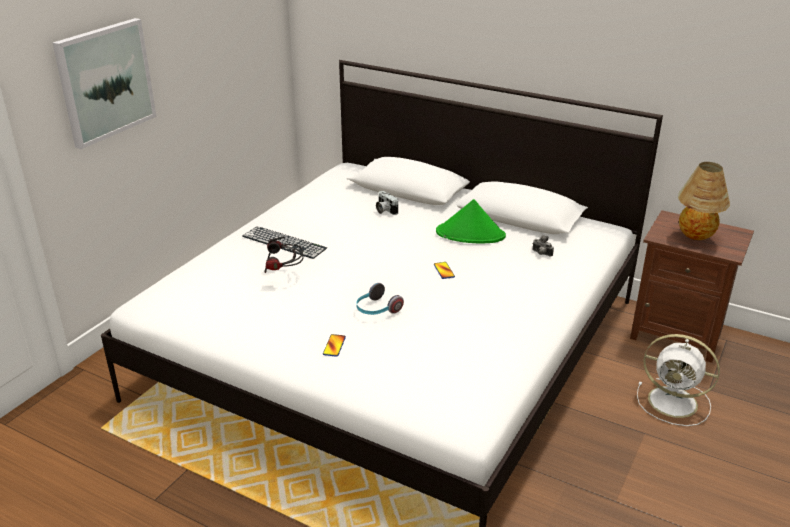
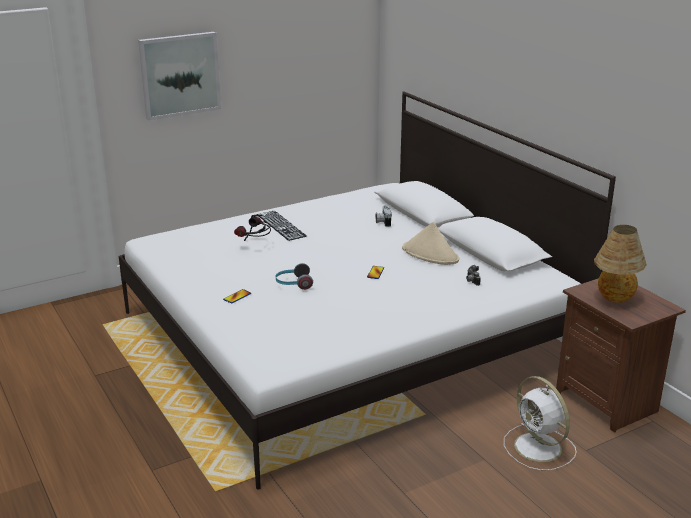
camera: 30 degrees right, 5 degrees down
(470, 234) = (430, 254): green hat -> beige hat

